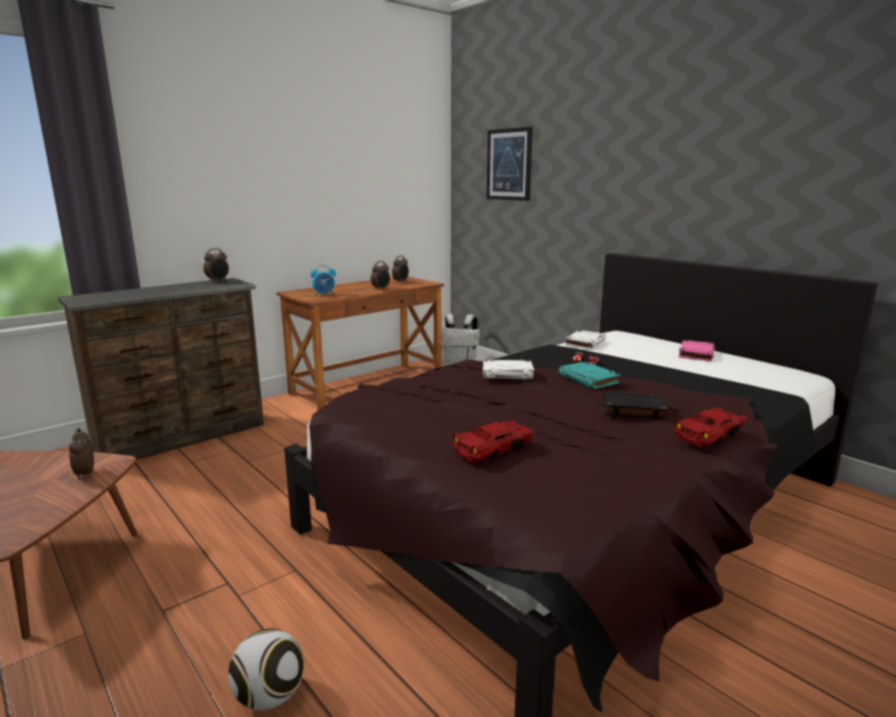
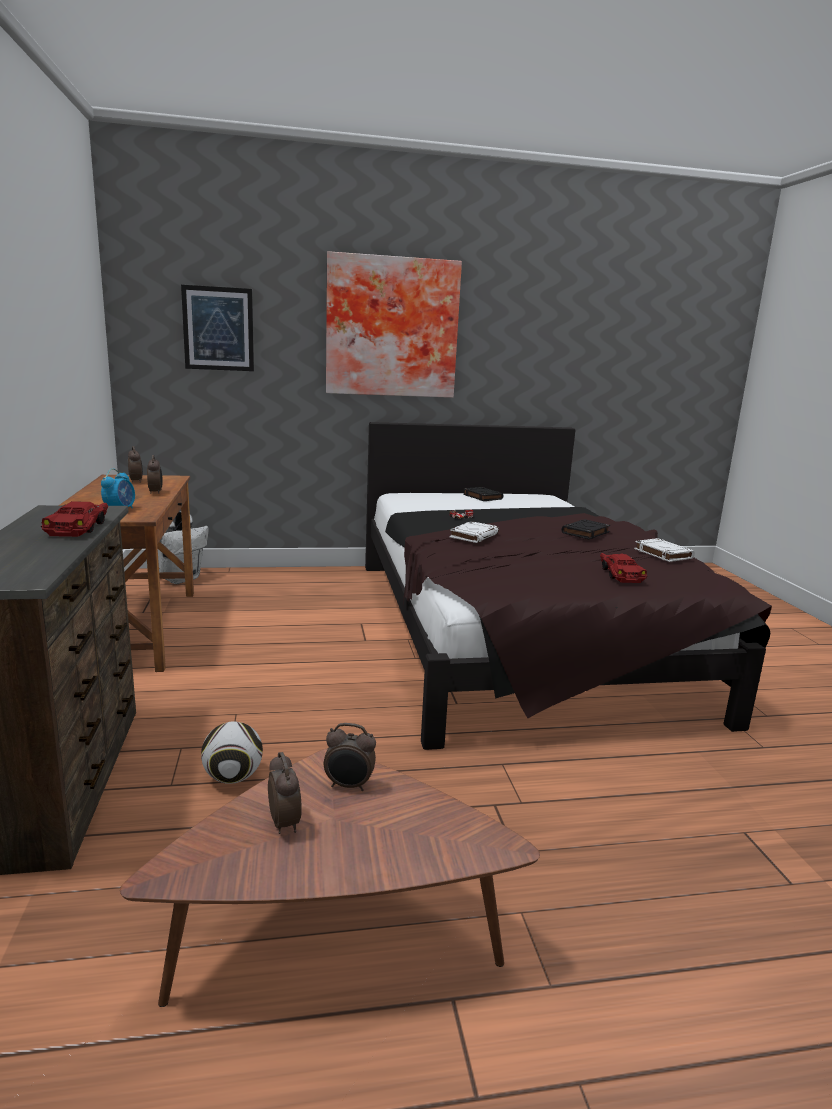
camera: 60 degrees left, 0 degrees up
(218, 281) = (48, 512): alarm clock -> alarm clock (285, 822)
(269, 696) = (666, 811): football -> football (232, 777)
(585, 343) = (413, 505): white book -> white book (662, 553)
(589, 379) = (512, 525): turquoise book -> none
(644, 151) = (391, 327): none -> picture
(696, 354) = (482, 497): pink book -> black book
(710, 435) = (639, 533): red toy car -> red toy car (80, 528)

